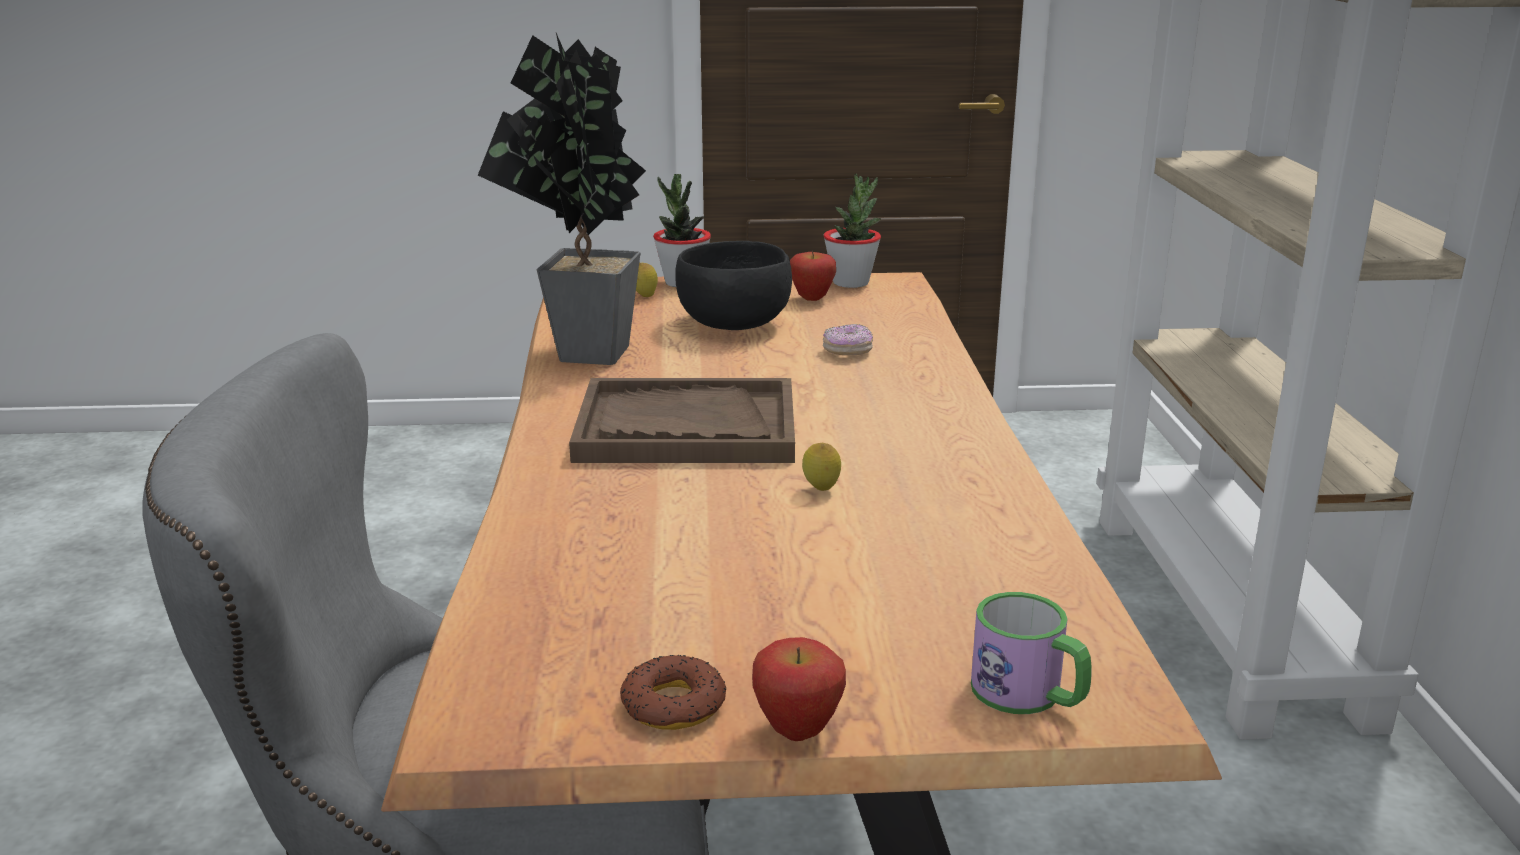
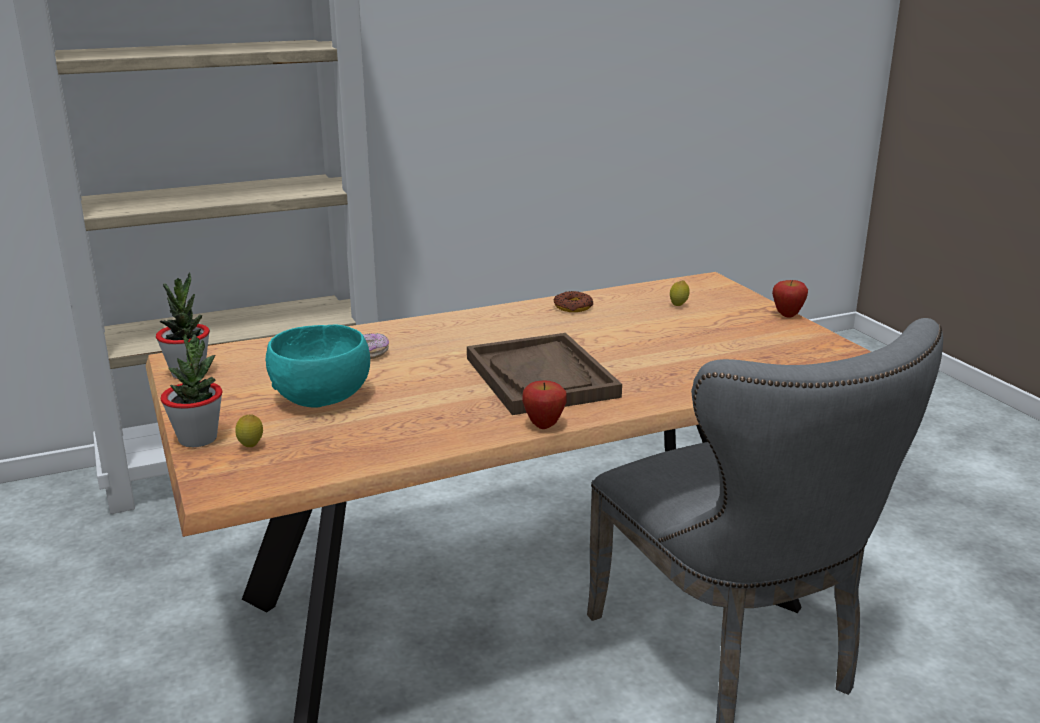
camera: 110 degrees left, 0 degrees up
(584, 357) = (431, 436): potted plant -> none
(672, 705) = (800, 334): donut -> donut (573, 307)
(734, 325) = (323, 397): black bowl -> turquoise bowl
(812, 299) = (242, 380): apple -> apple (544, 426)
(821, 490) = (593, 335): lemon -> lemon (678, 306)
(1029, 695) = (720, 290): mug -> none

